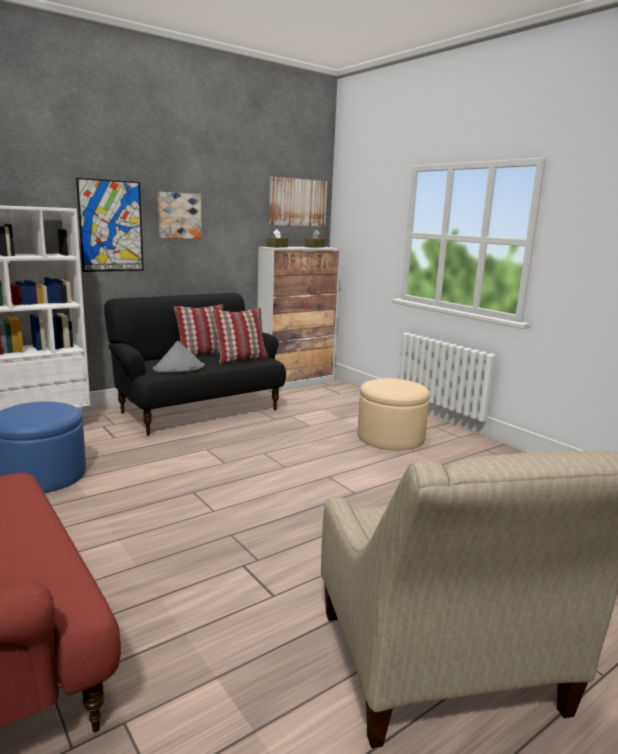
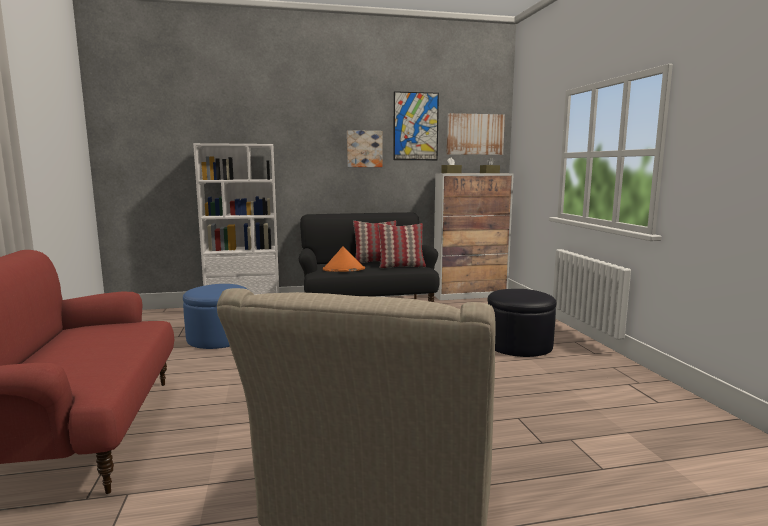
camera: 25 degrees right, 5 degrees down
(111, 226) = (309, 158): picture -> picture (415, 126)
(179, 368) = (343, 269): grey hat -> orange hat
(391, 437) = (519, 345): beige ottoman -> black ottoman

